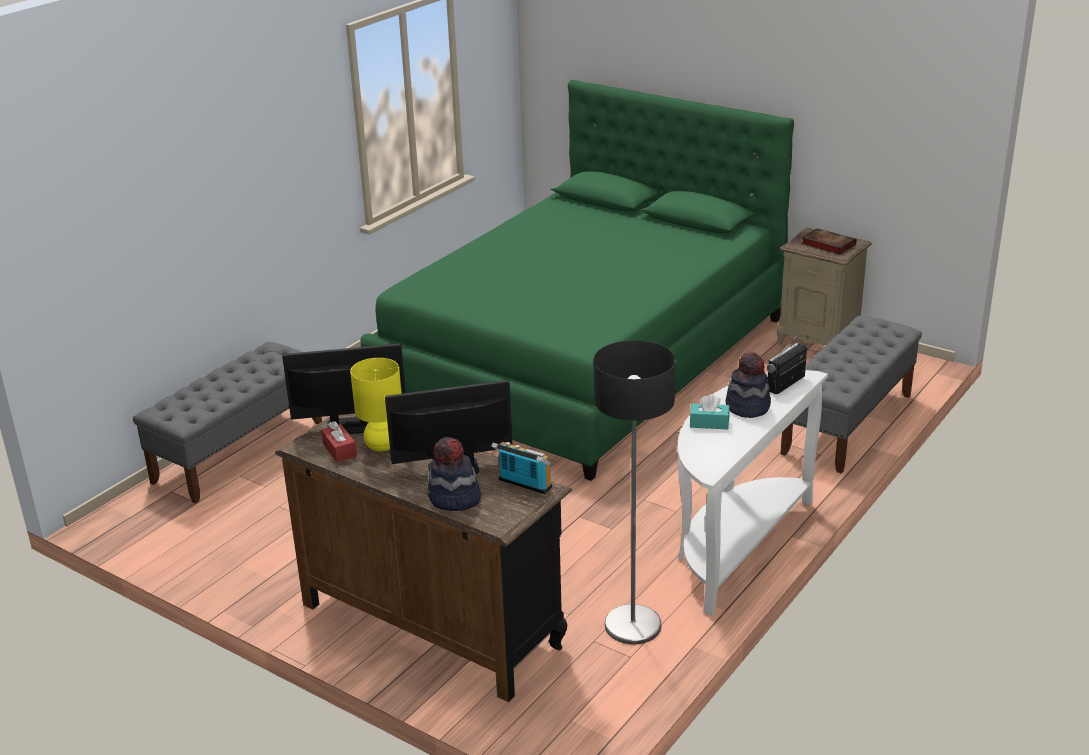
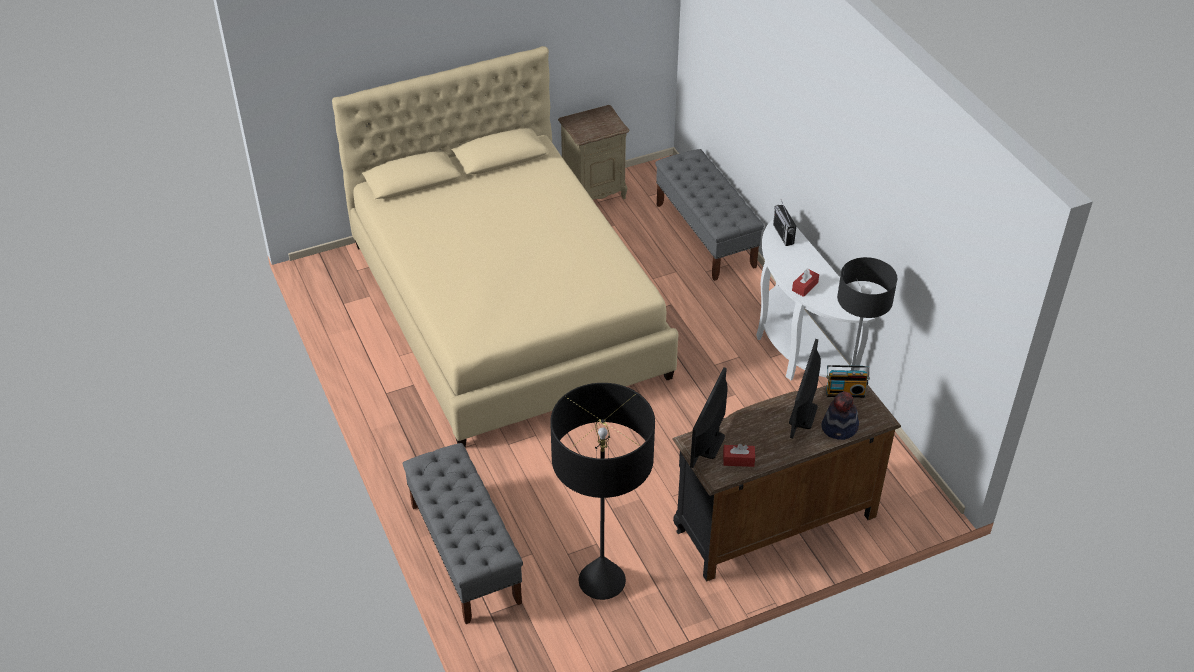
camera: 60 degrees left, 15 degrees up
(252, 540) = (602, 584): none -> black floor lamp
(382, 446) = (748, 437): yellow table lamp -> none
(523, 484) = (845, 391): radio -> radio turned 150 degrees counterclockwise
(585, 359) = (507, 308): green bed -> beige bed
(709, 423) = (805, 287): turquoise tissue box -> red tissue box
(747, 406) = (798, 262): hat -> none
(826, 244) = (595, 123): book -> none

